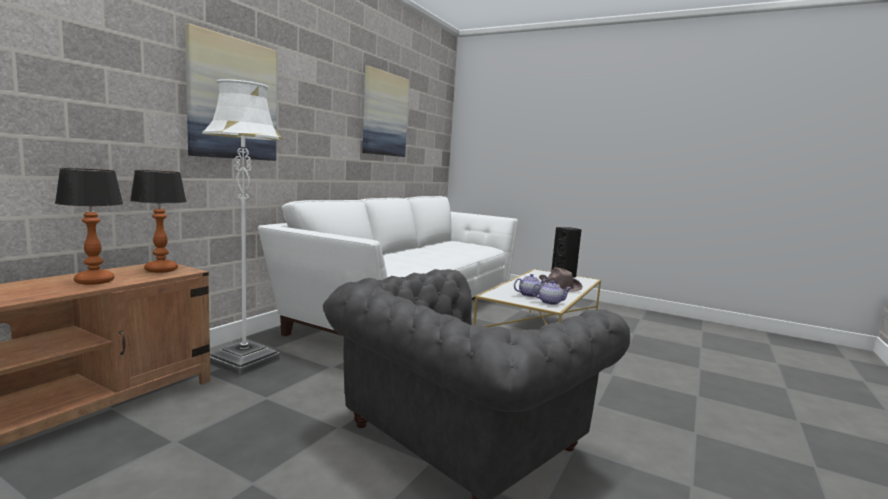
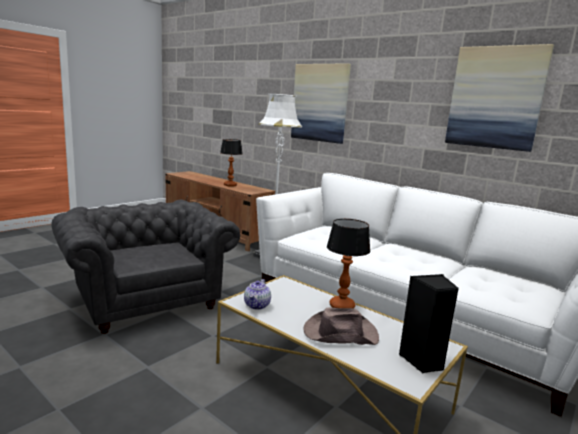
camera: 100 degrees right, 5 degrees up
(160, 270) = (252, 190): table lamp -> table lamp (341, 306)
(529, 295) = (289, 301): teapot -> none

